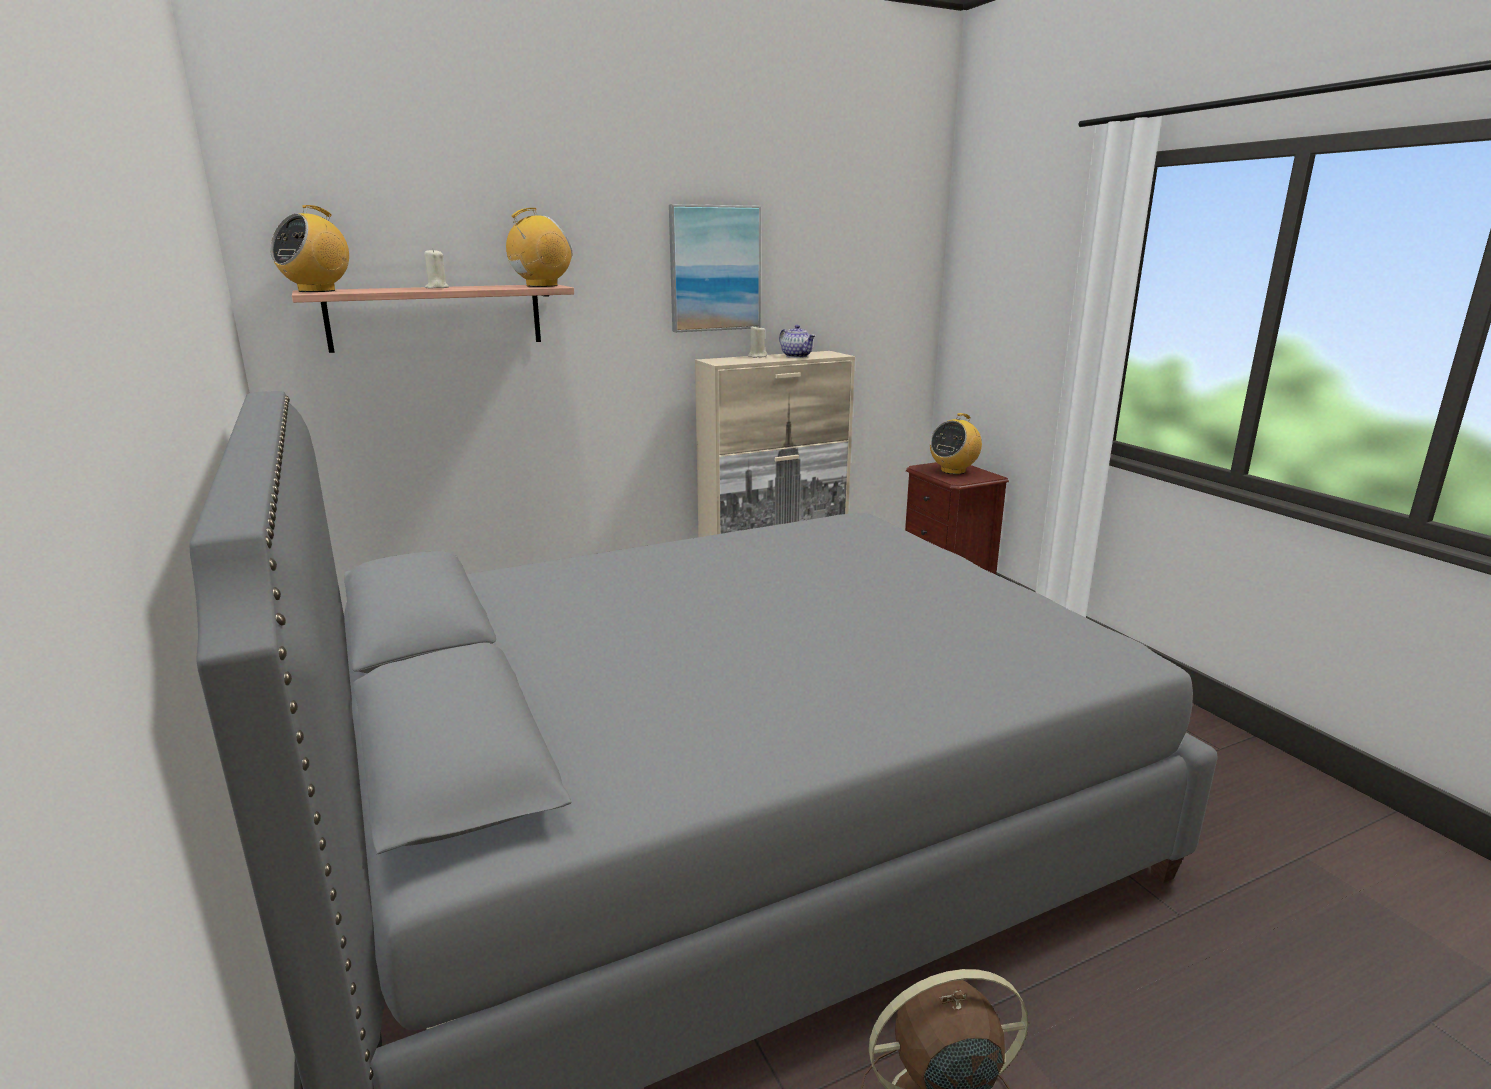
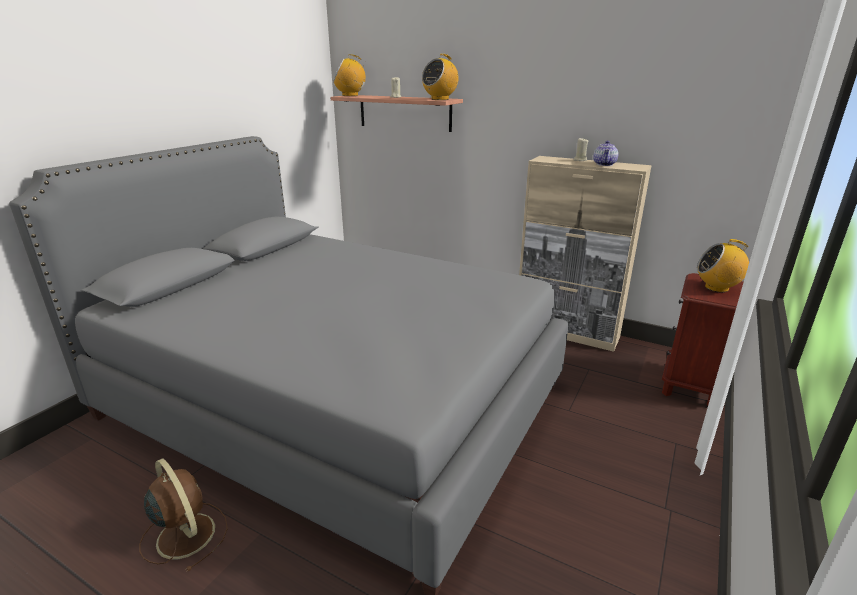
camera: 55 degrees right, 5 degrees up
(541, 286) = (440, 99): radio -> radio turned 120 degrees clockwise
(714, 268) = (564, 94): picture -> none

